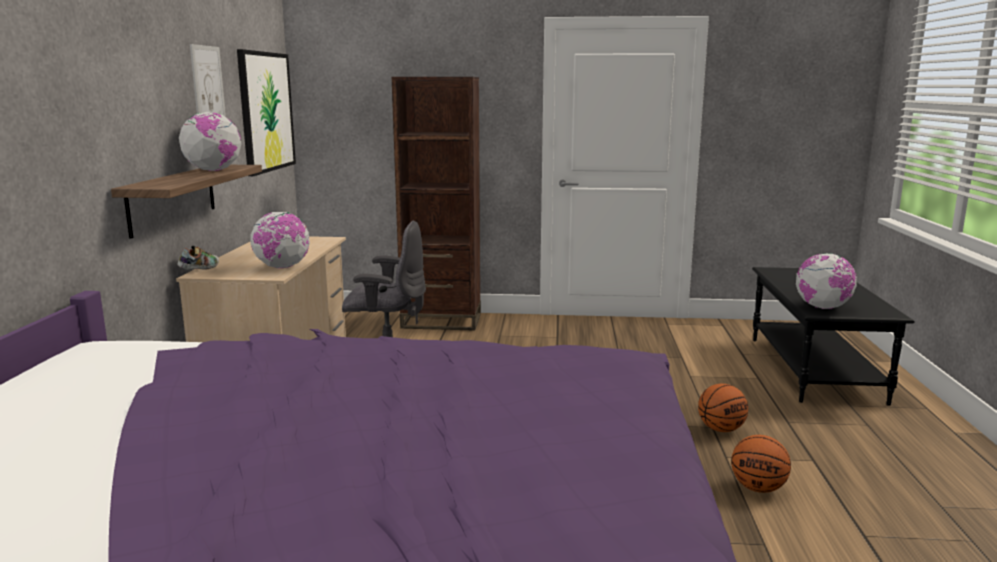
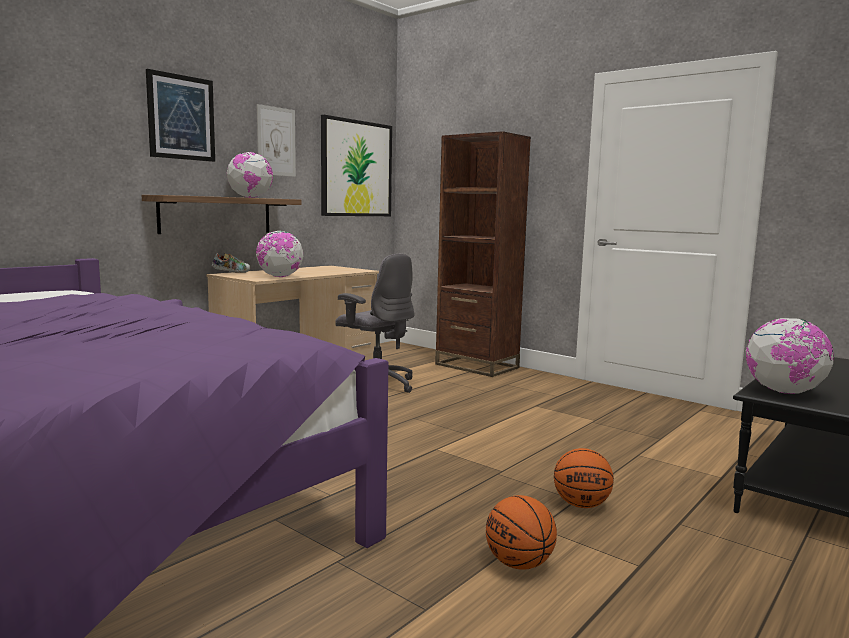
camera: 35 degrees right, 5 degrees down
(132, 74) = (181, 117): none -> picture

